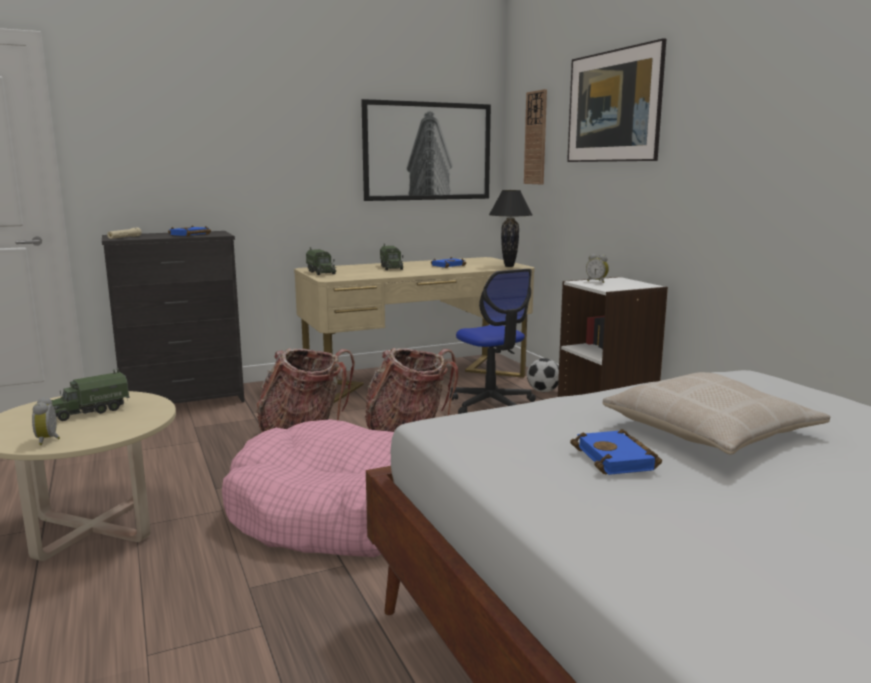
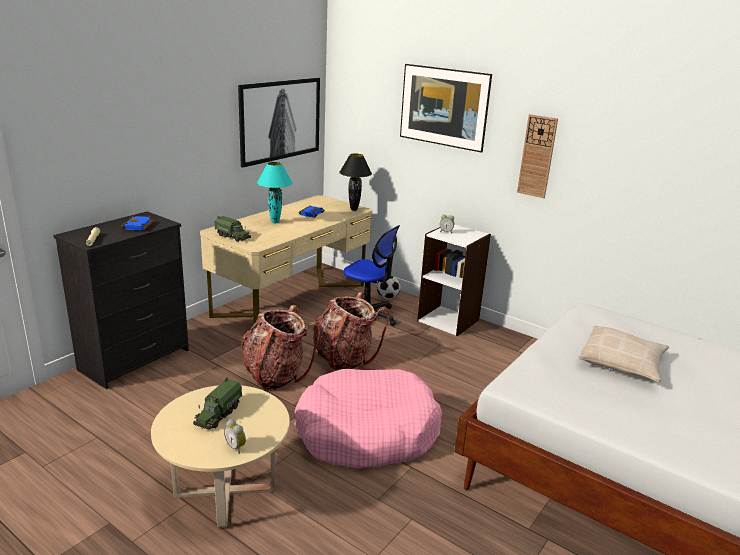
camera: 30 degrees left, 10 degrees up
(391, 268) = (275, 222): toy truck -> turquoise table lamp
(536, 138) = (365, 111): wall clock -> wall clock (537, 156)
(618, 459) = (612, 393): blue book -> none

